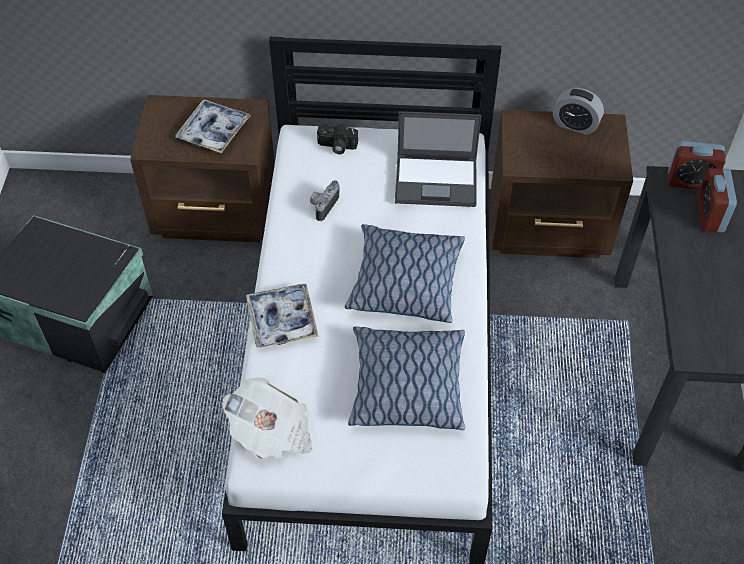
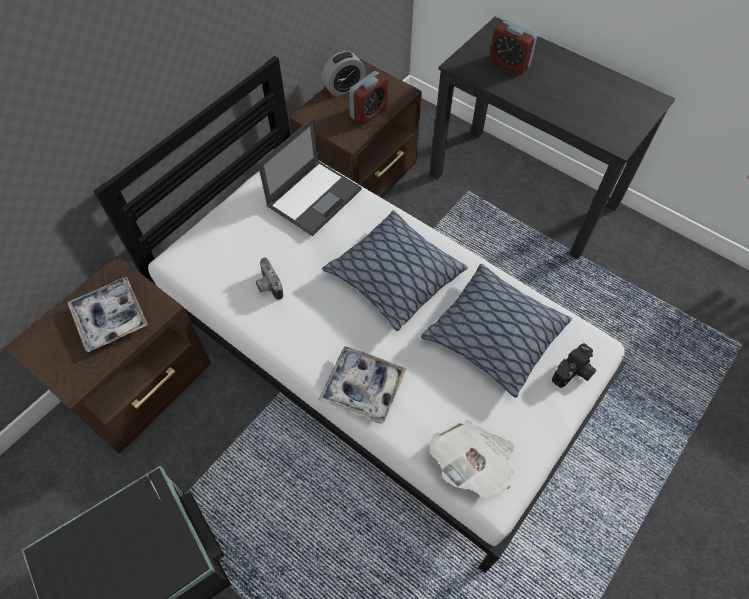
camera: 55 degrees left, 5 degrees up
(336, 146) = (214, 240): camera -> camera (574, 373)
(690, 181) = (471, 54): alarm clock -> alarm clock (369, 113)

